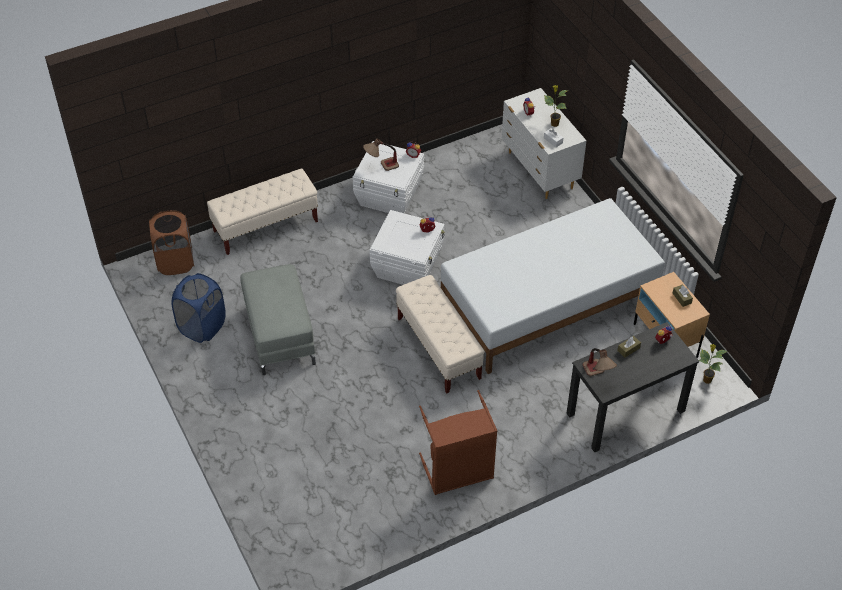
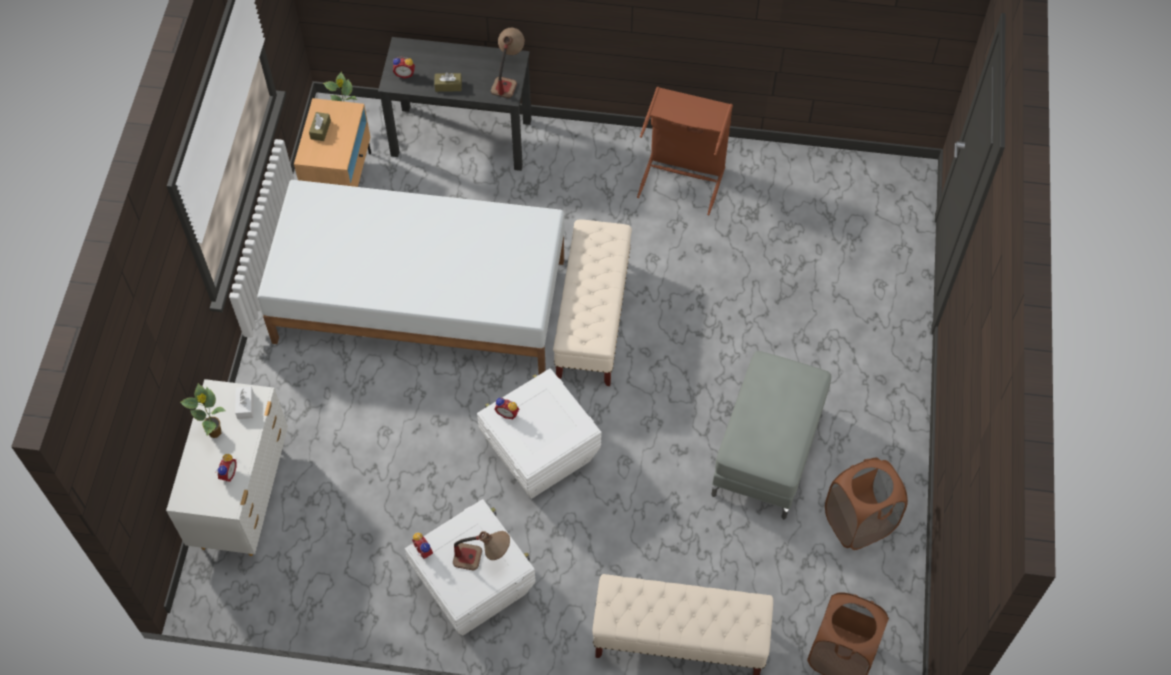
camera: 145 degrees left, 10 degrees up
(202, 327) = (858, 522): blue laundry basket -> brown laundry basket

